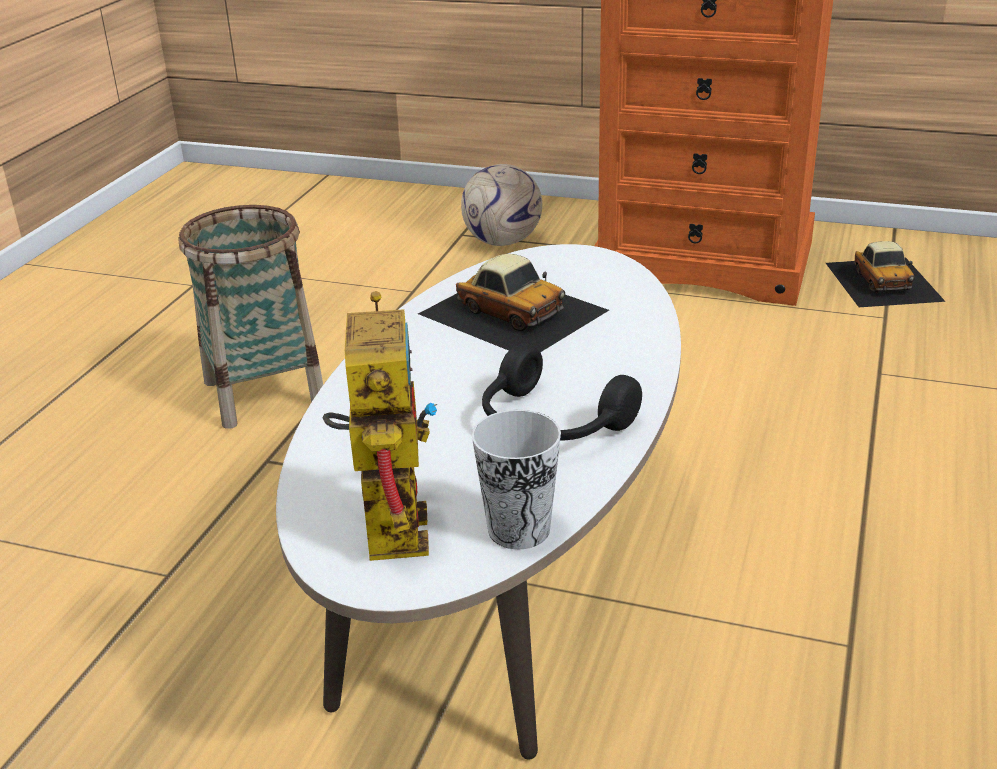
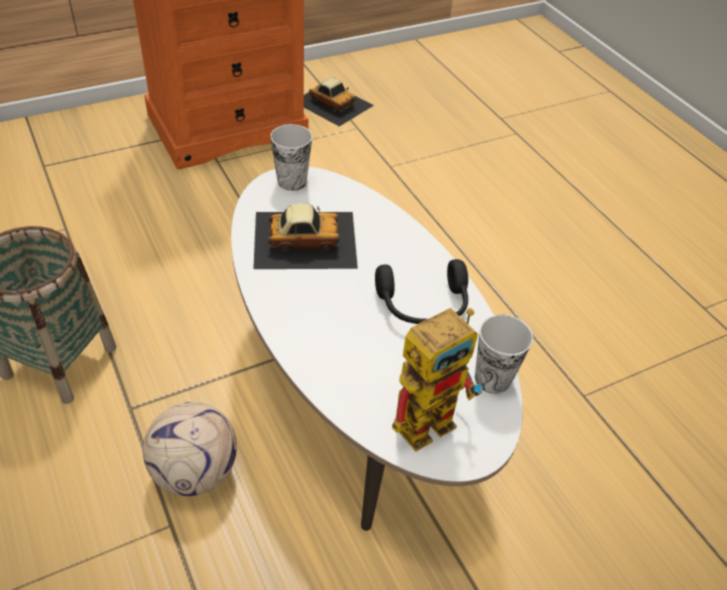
camera: 50 degrees left, 15 degrees up
(388, 519) = (431, 415): toy robot -> toy robot turned 105 degrees clockwise
(503, 241) = (81, 160): football -> football (195, 471)
(582, 260) = (292, 181): none -> cup

